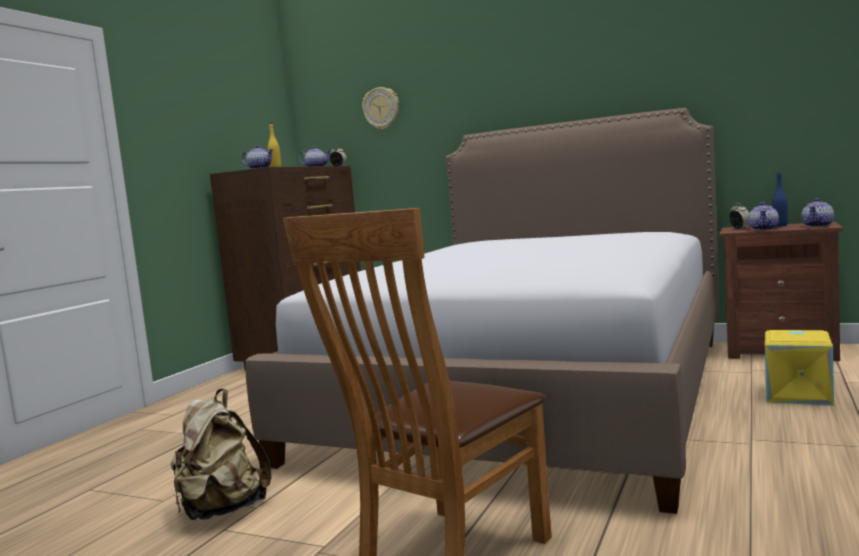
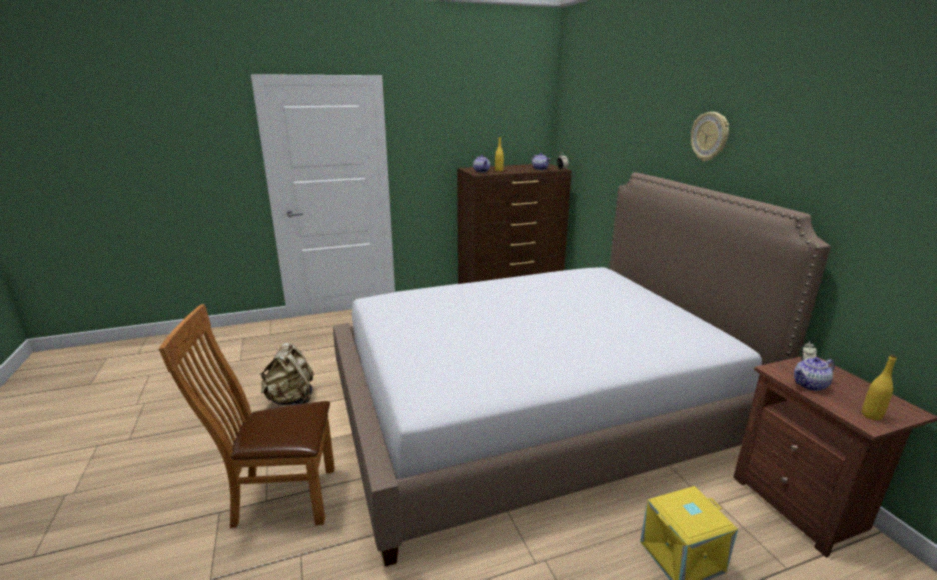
camera: 45 degrees right, 15 degrees up
(381, 108) = (597, 128): wall clock -> wall clock (710, 136)
(780, 226) = (850, 388): blue bottle -> none
(818, 226) = (871, 415): teapot -> yellow bottle

